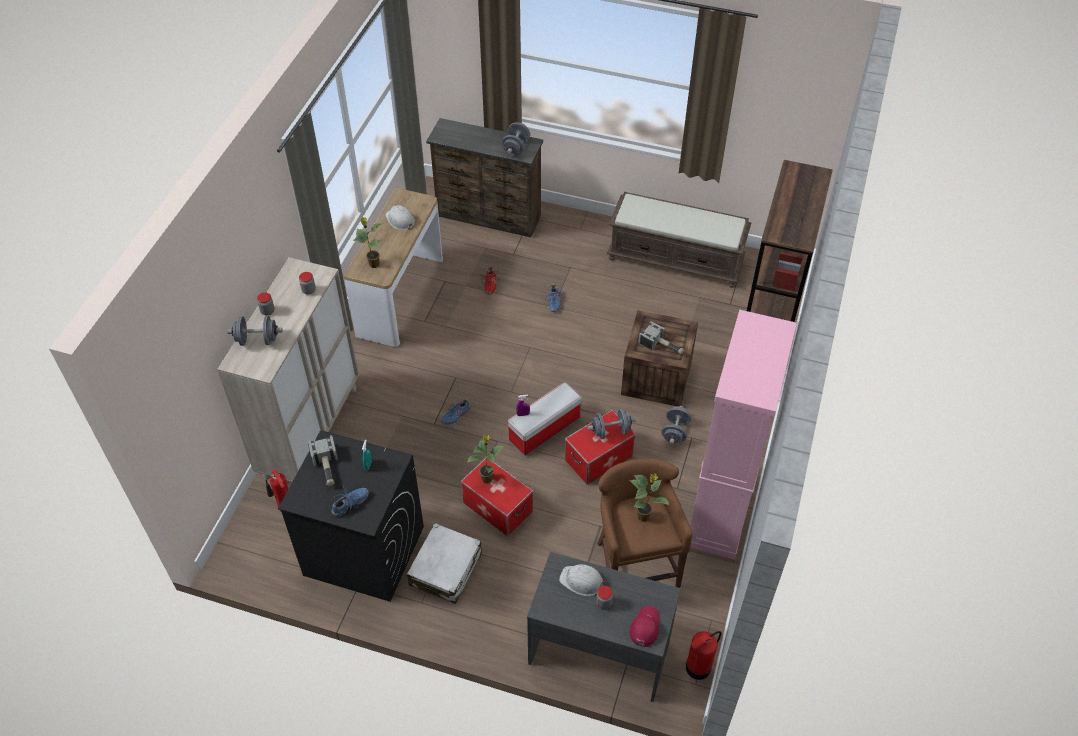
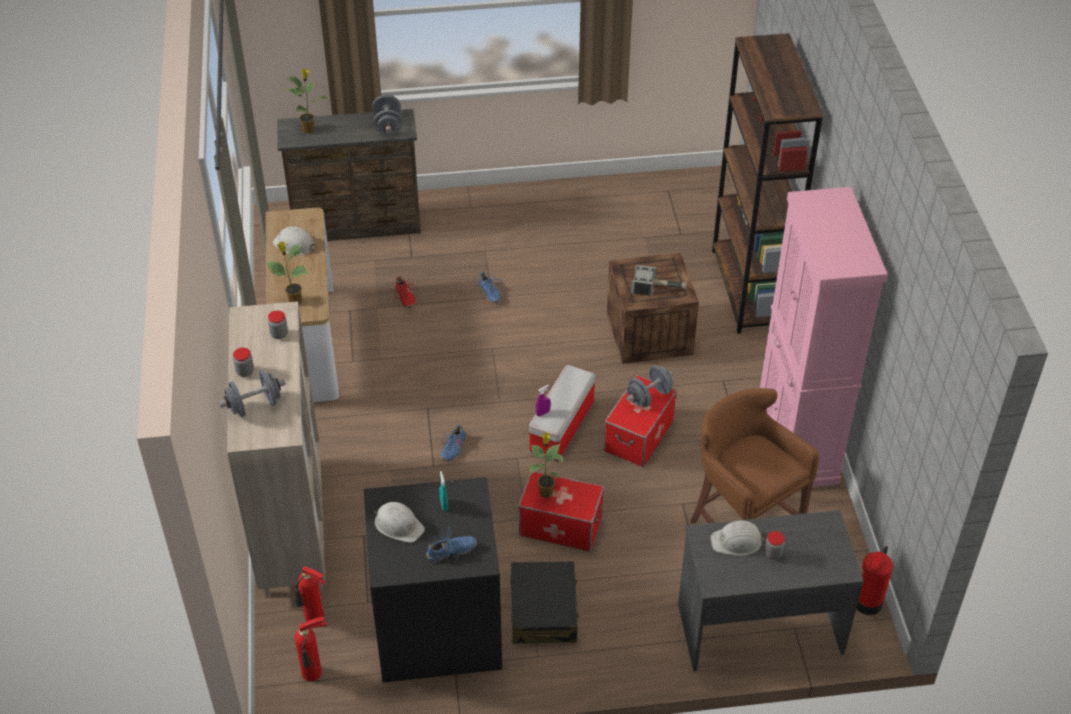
camera: 25 degrees left, 5 degrees down
(261, 549) = (313, 674): none -> fire extinguisher
(327, 468) = (398, 525): hammer -> white hard hat
(350, 504) = (451, 552): blue shoe -> blue shoe turned 45 degrees clockwise
(446, 569) = (543, 611): white suitcase -> black suitcase
(644, 516) = (755, 457): potted plant -> potted plant (309, 129)
(645, 627) = (829, 560): red cap -> none
(675, 432) = (702, 381): grey dumbbell -> none
(676, 259) = (596, 206): brown bench -> none

